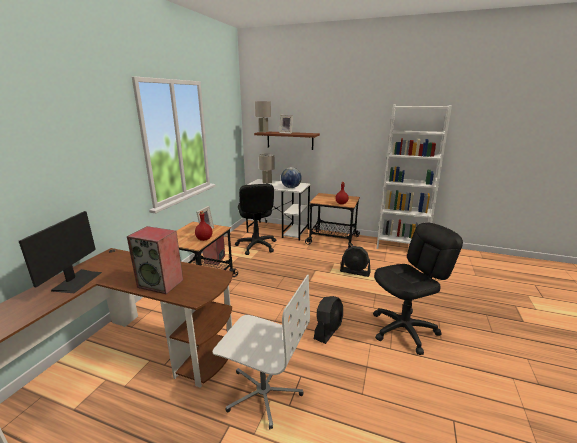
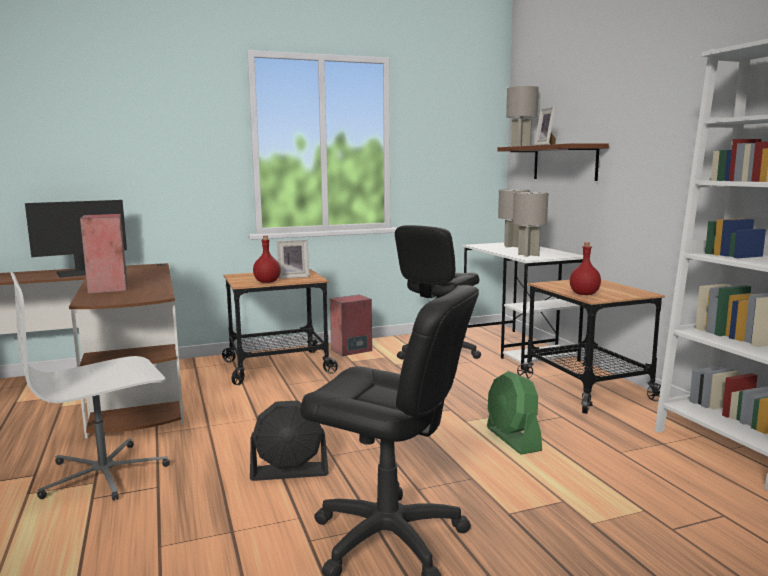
camera: 50 degrees right, 10 degrees down
(263, 392) = (104, 474): white office chair -> white office chair turned 75 degrees clockwise
(291, 187) = (528, 255): globe -> grey table lamp
(355, 272) = (513, 439): black fan -> green fan

